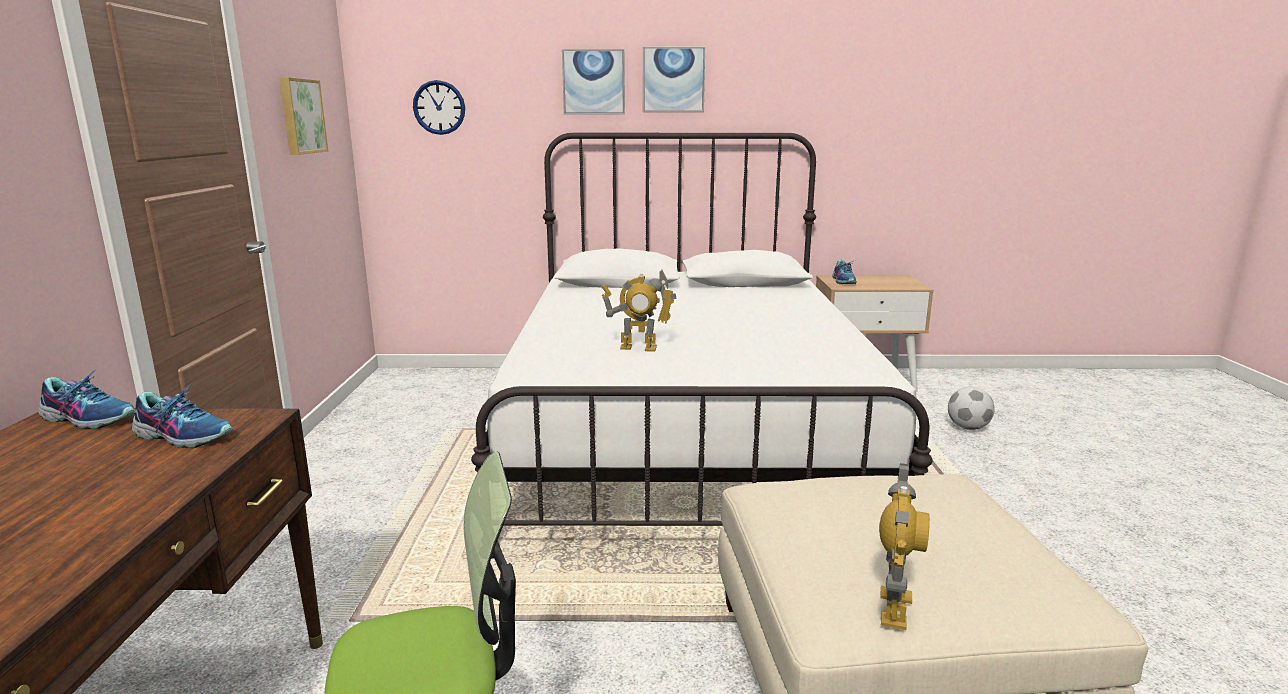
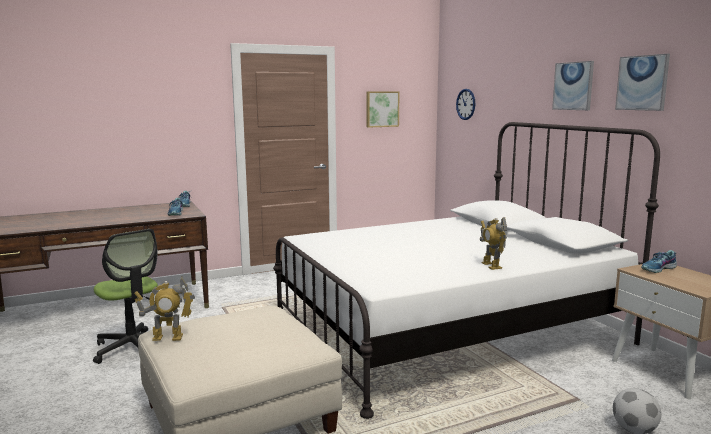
camera: 65 degrees right, 5 degrees down
(593, 82) = (531, 88): picture -> picture (642, 83)
(638, 348) = (363, 244): toy robot -> toy robot (491, 265)

